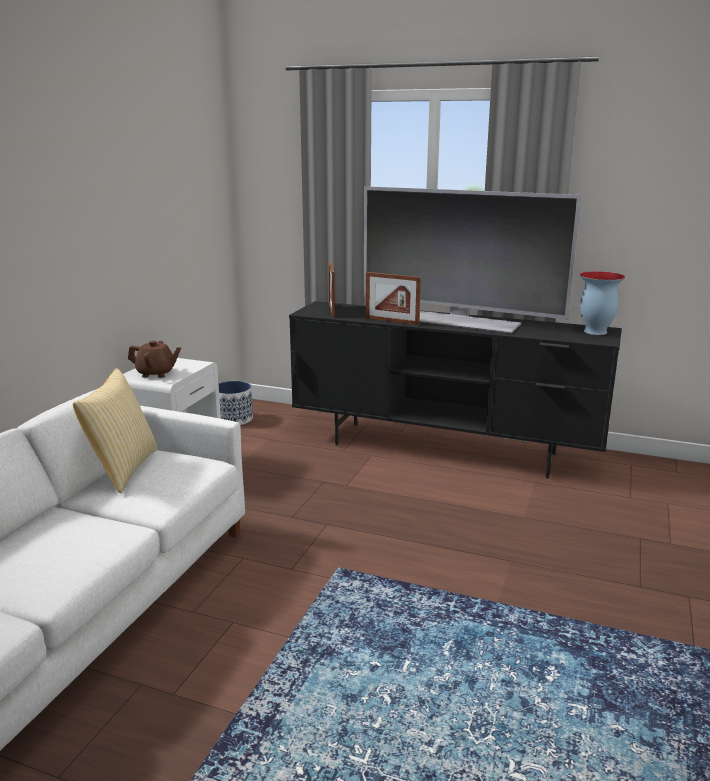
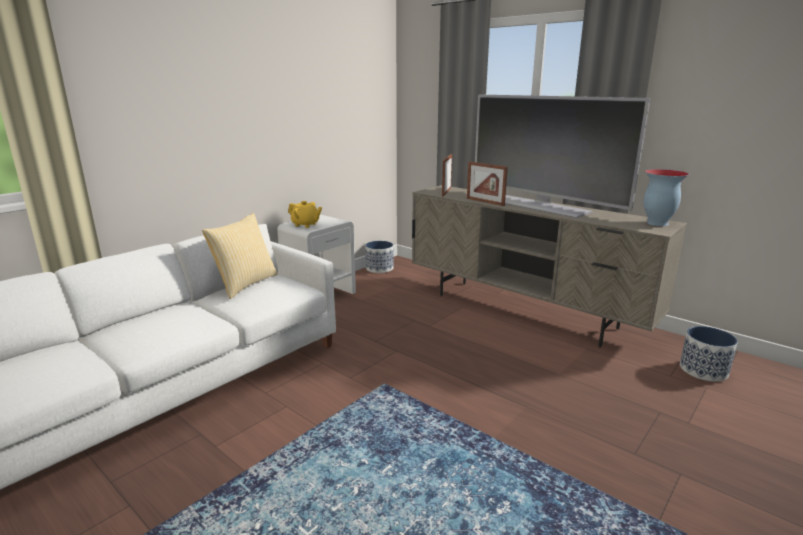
camera: 20 degrees right, 0 degrees up
(156, 373) = (305, 224): brown teapot -> yellow teapot
(445, 449) = (524, 311): black tv stand -> beige tv stand
(657, 486) = (704, 370): none -> planter

